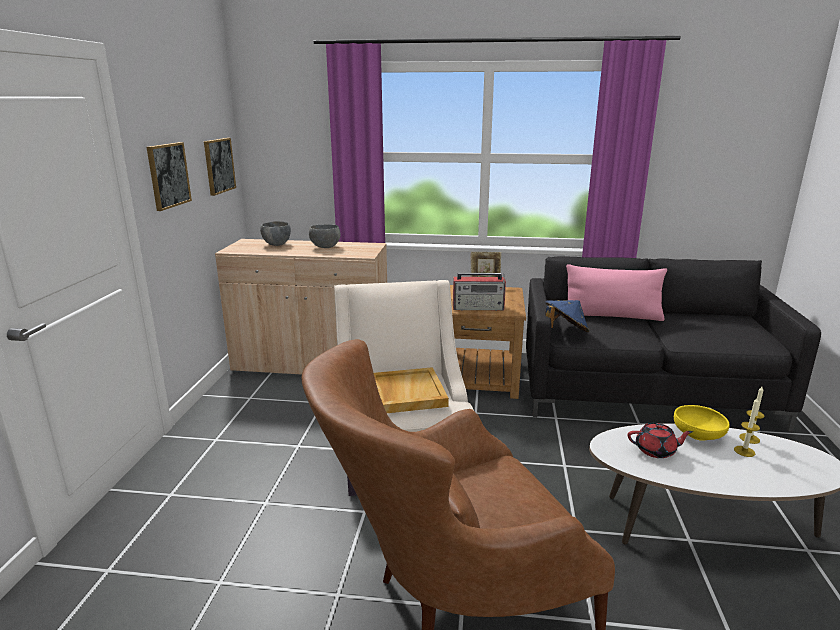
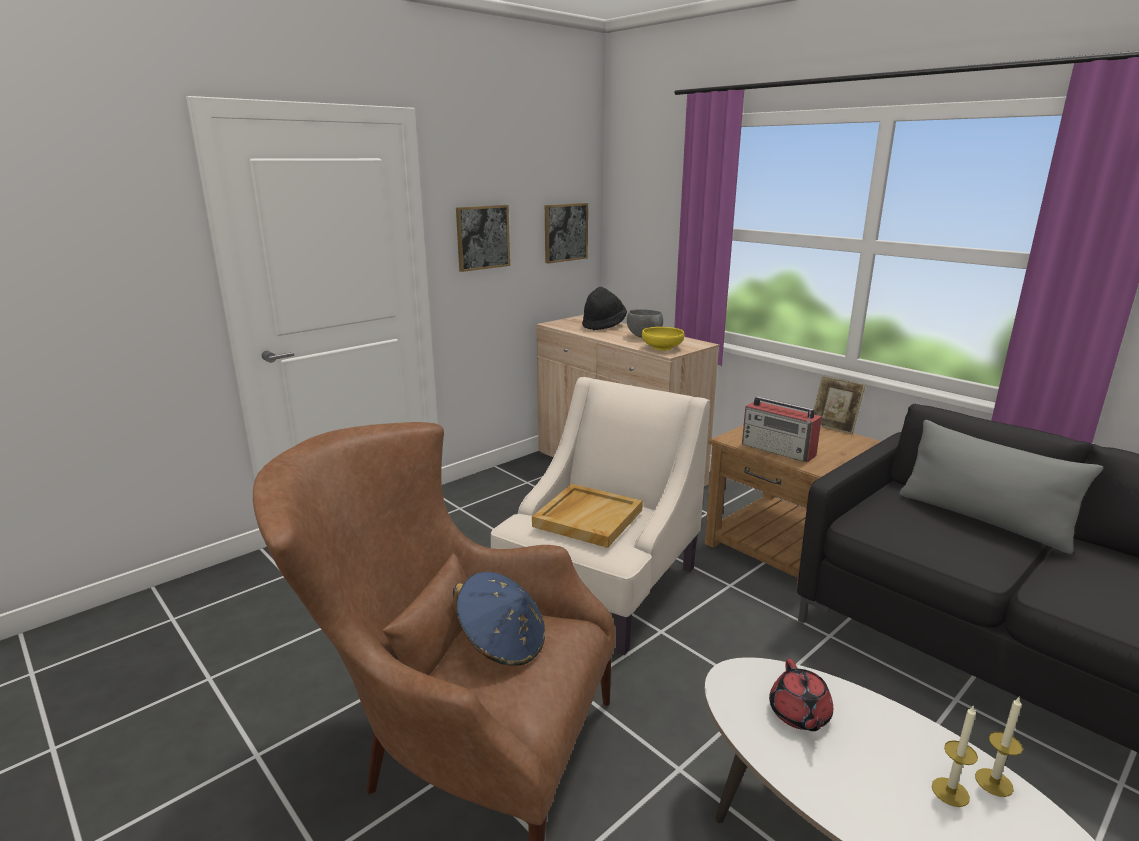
camera: 40 degrees right, 0 degrees up
(276, 244) = (603, 325): grey bowl -> black hat
(565, 331) = (865, 515): blue hat -> blue hat (502, 643)
(611, 316) = (982, 519): pink pillow -> grey pillow
(656, 450) = (799, 715): red teapot -> red teapot turned 45 degrees clockwise
(697, 434) = (903, 730): yellow bowl -> yellow bowl (662, 348)

